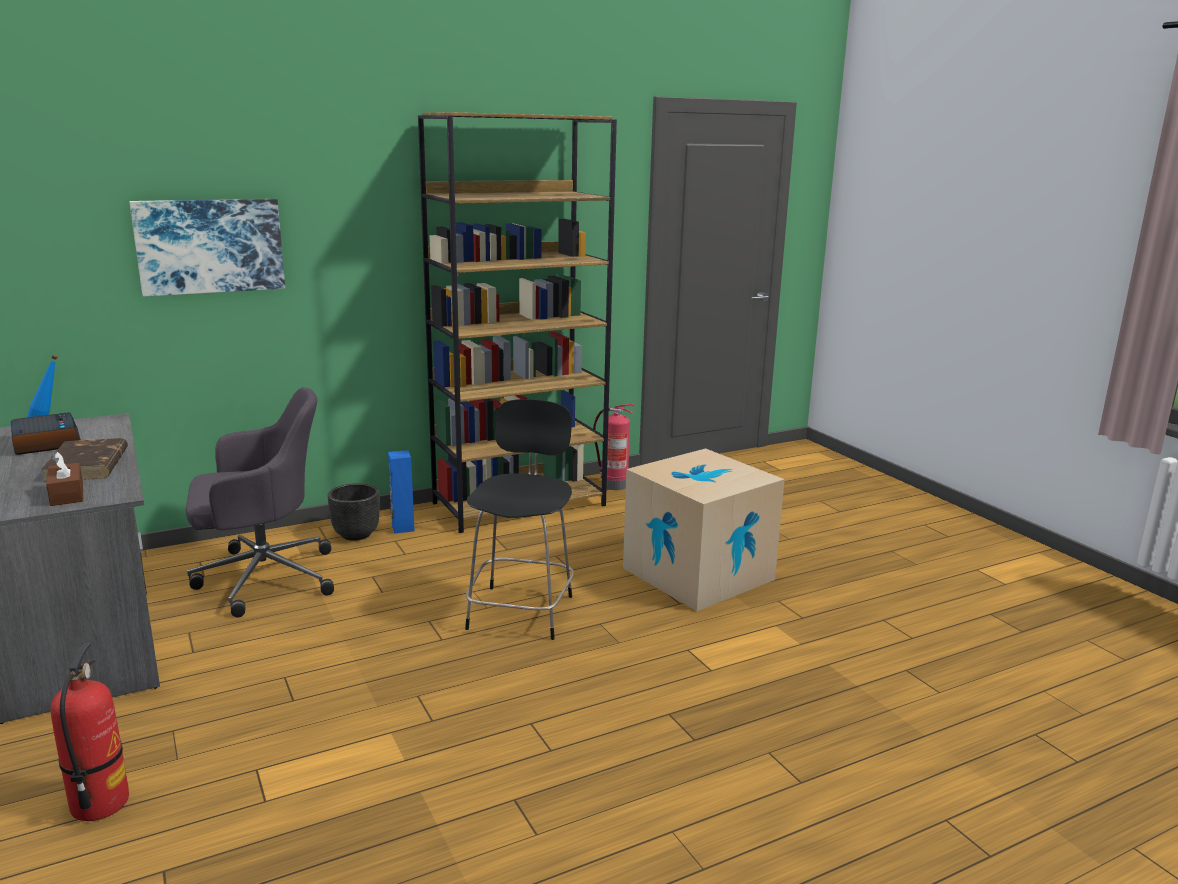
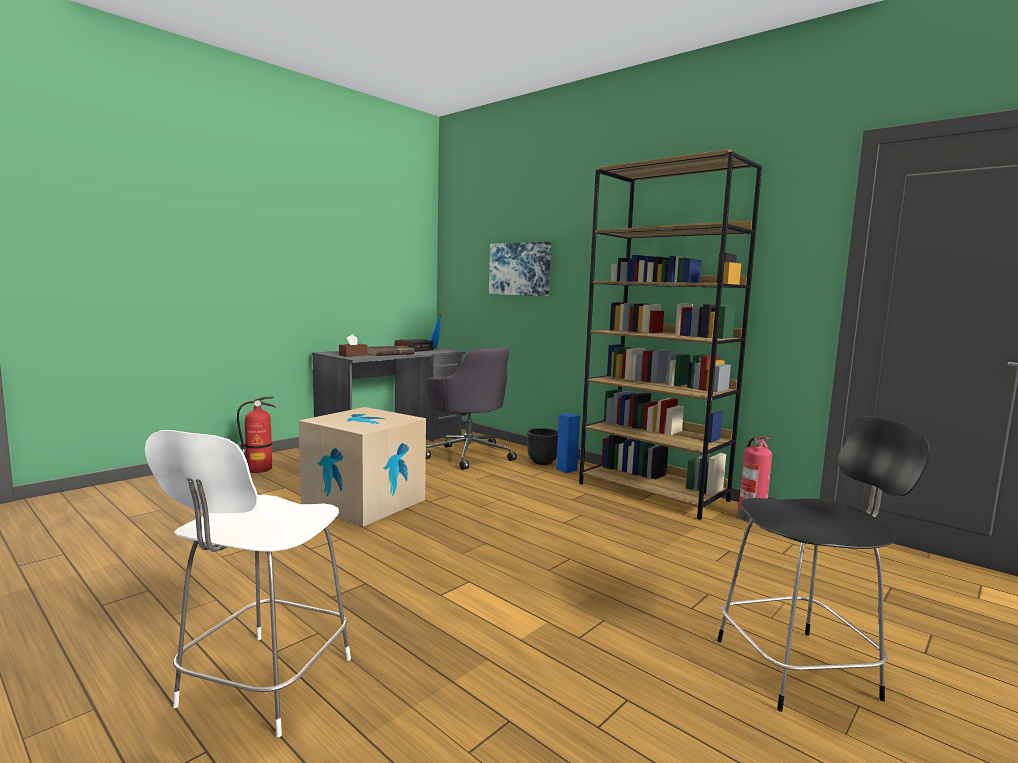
camera: 70 degrees right, 10 degrees down
(522, 610) = (485, 516): black chair -> black chair (800, 668)
(698, 574) = (615, 572): cardboard box -> cardboard box (364, 502)
(856, 789) = (263, 685): none -> white chair

